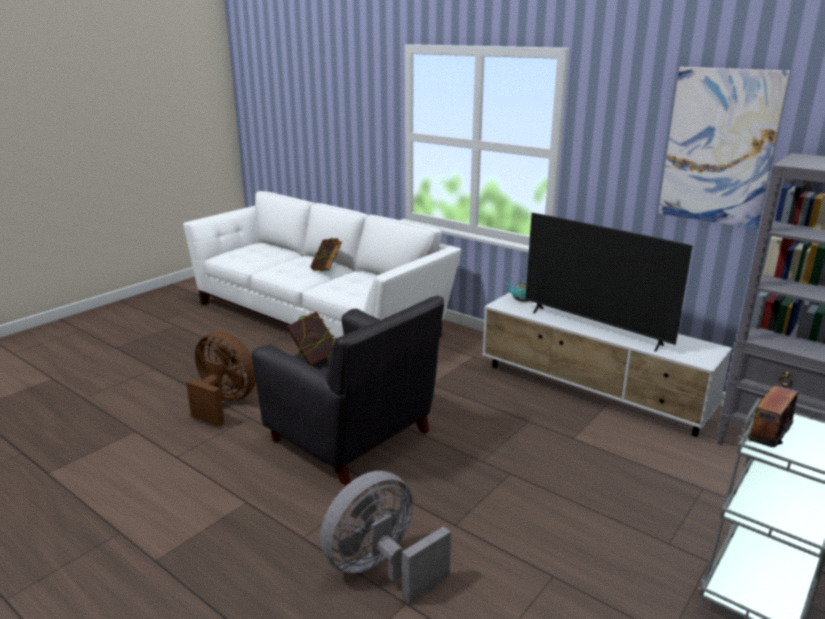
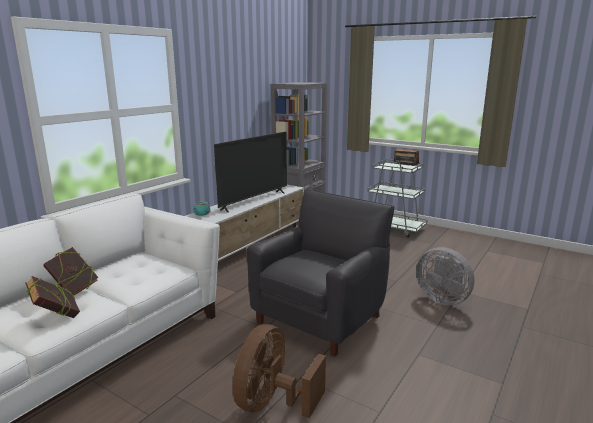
camera: 95 degrees left, 5 degrees down
(314, 358) = (316, 272): book -> book (56, 317)
(719, 147) = (246, 86): picture -> none

